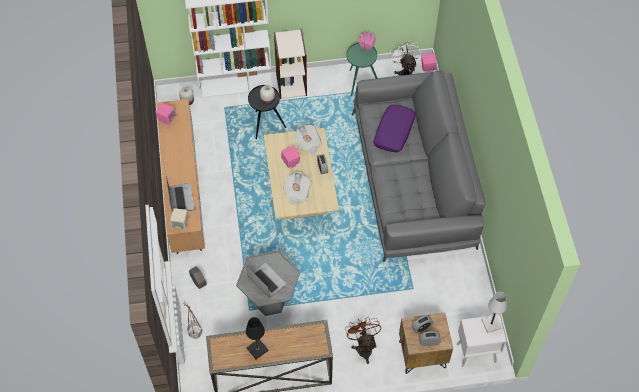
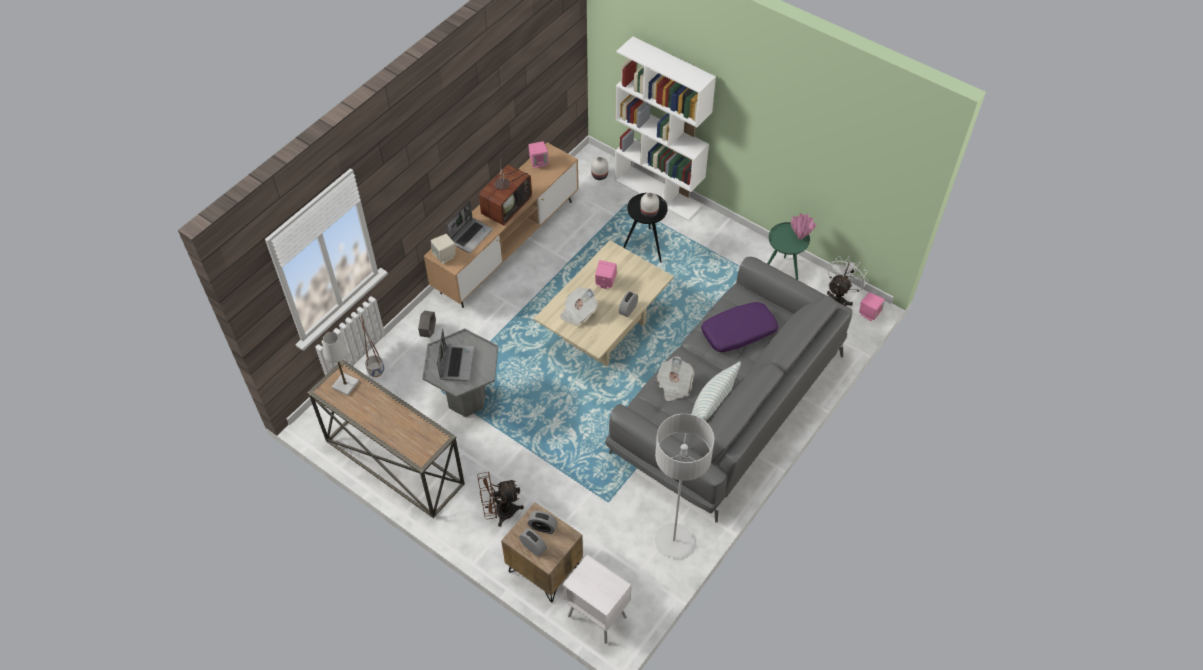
camera: 45 degrees right, 5 degrees down
(180, 162) = (506, 206): none -> television
(257, 349) = (368, 408): black table lamp -> none
(291, 84) = (711, 229): bookcase -> none
(308, 144) = (641, 279): newspaper -> newspaper (674, 385)
(363, 347) = (499, 512): brown fan -> brown fan turned 135 degrees counterclockwise
(428, 186) = (711, 408): none -> pillow
(468, 278) = (673, 541): none -> grey floor lamp
(491, 324) = (611, 585): white table lamp -> white table lamp (345, 384)

